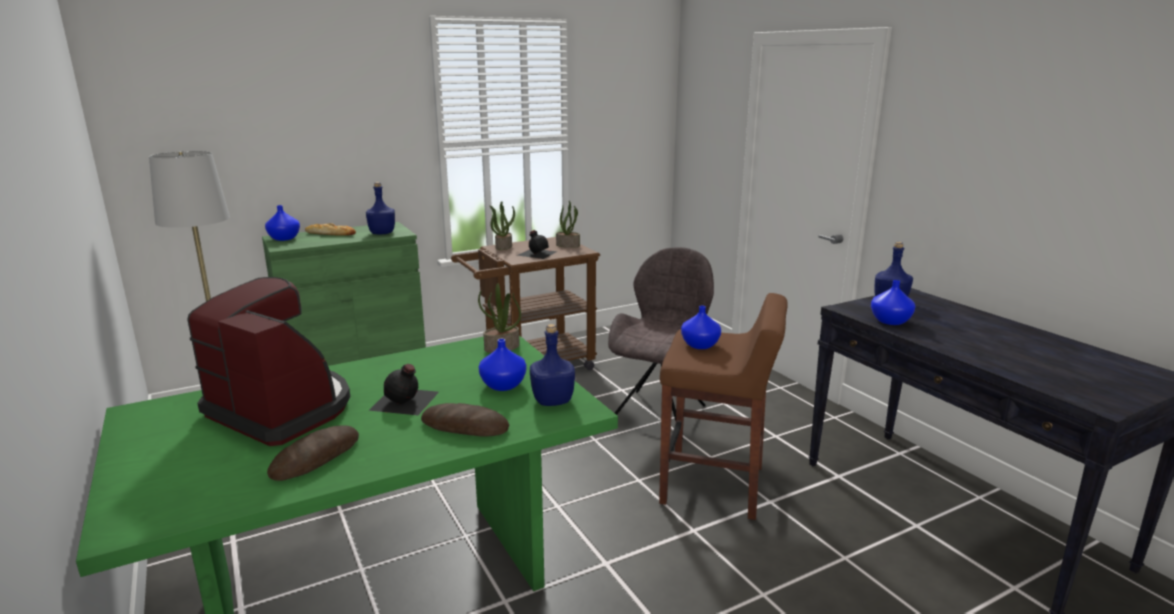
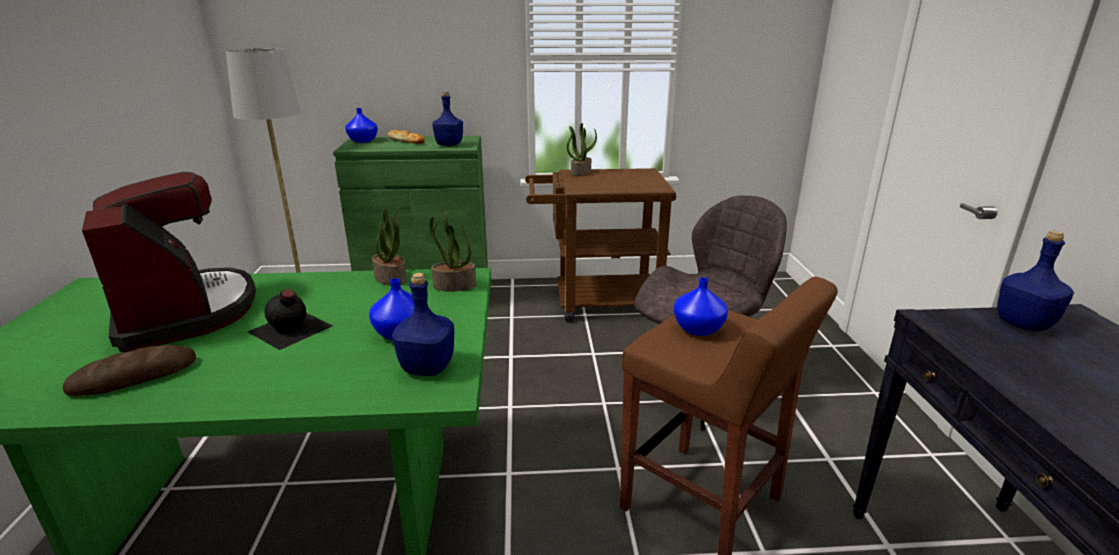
camera: 25 degrees right, 5 degrees up
(465, 426) = (302, 377): bread -> none
(537, 253) = (607, 183): black bottle -> none
(568, 245) = (649, 179): potted plant -> potted plant (391, 278)
(891, 321) = (1000, 357): blue vase -> none

